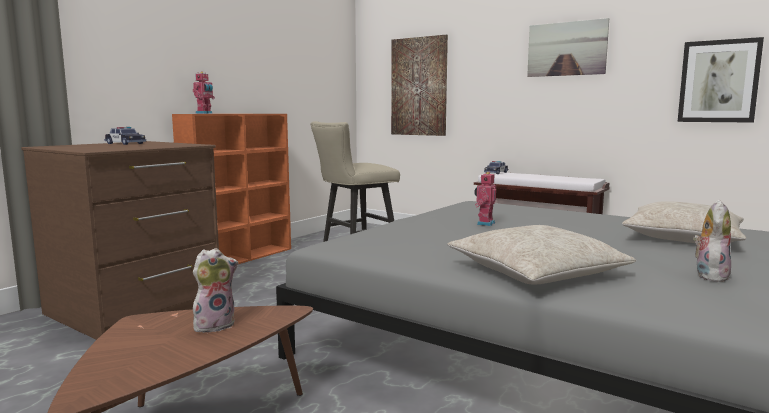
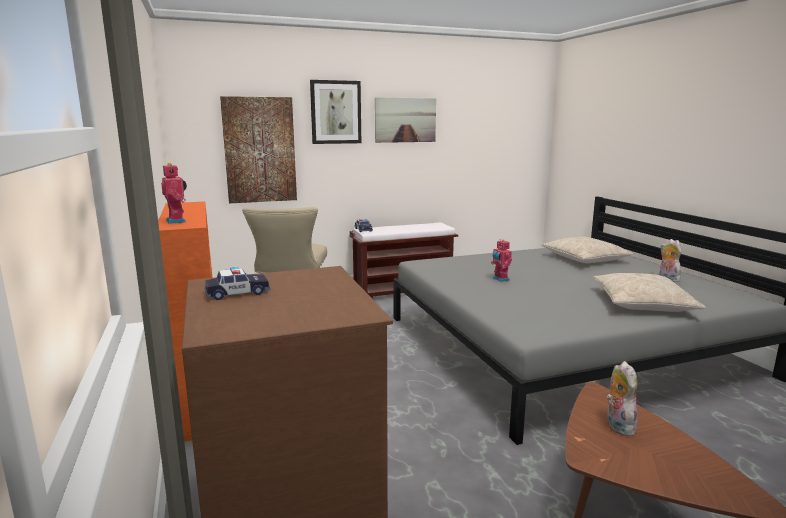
camera: 55 degrees left, 5 degrees up
(718, 81) = (500, 148): picture -> picture (335, 112)

